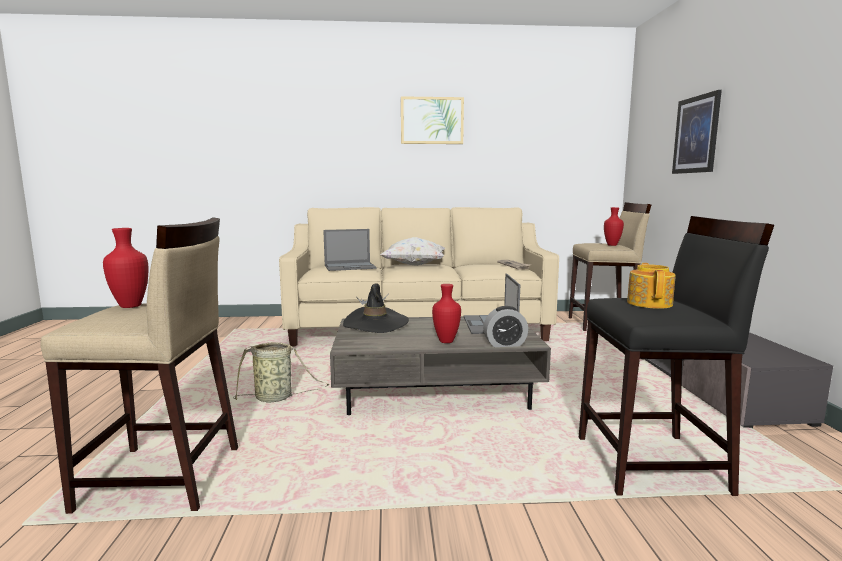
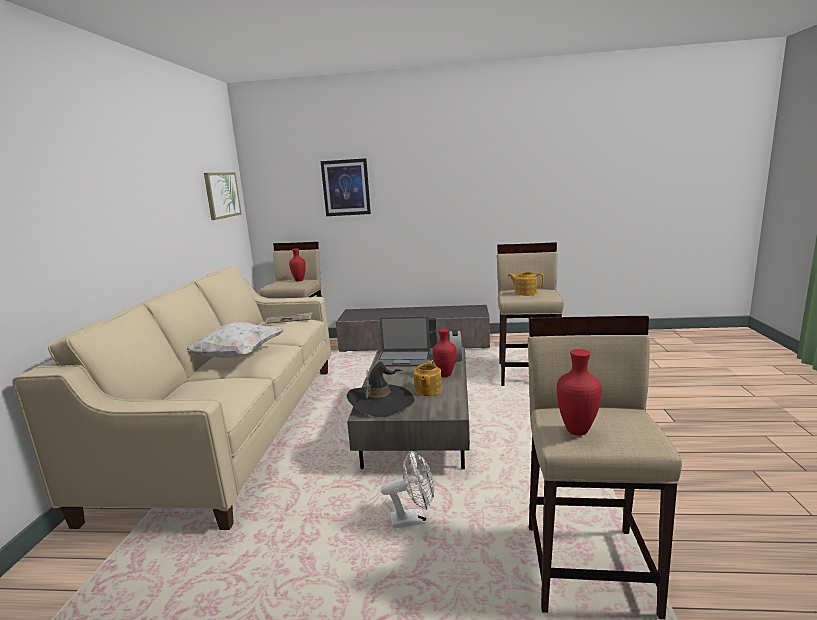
camera: 80 degrees left, 5 degrees up
(276, 398) = (413, 519): basket -> white fan
(350, 267) = (210, 387): laptop -> none
(402, 336) = (427, 390): none -> teapot
(432, 120) = (124, 173): picture -> picture (222, 195)
(652, 465) = (528, 374): black stool -> beige stool

